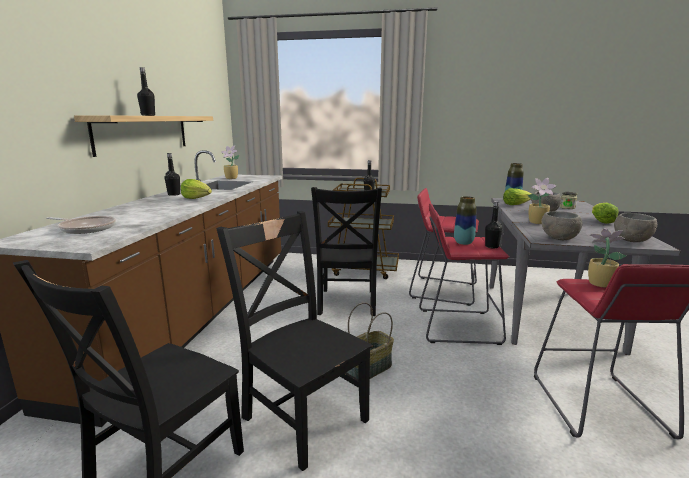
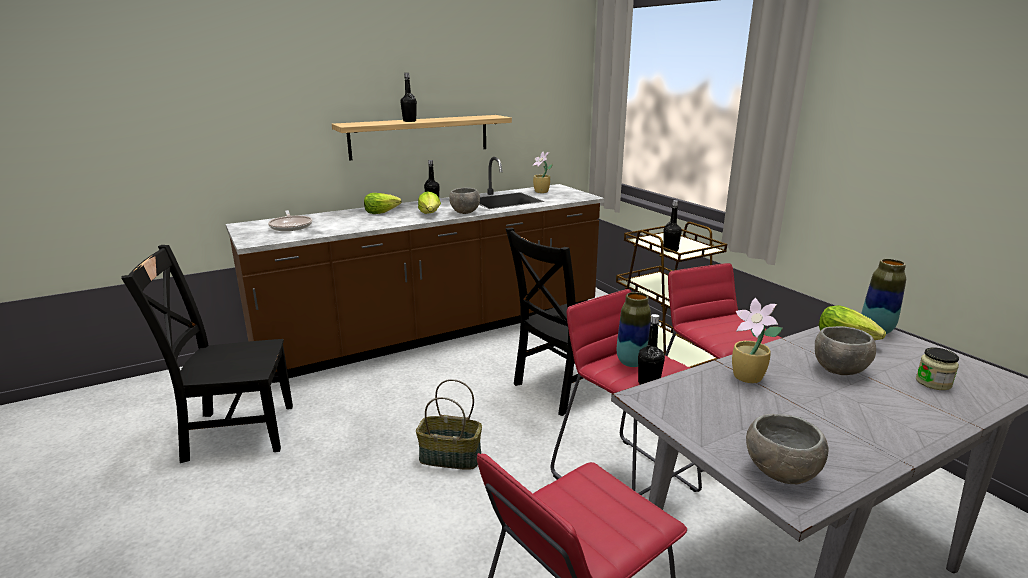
camera: 50 degrees right, 5 degrees up
(302, 415) = (343, 456): black chair -> none
(559, 239) = (673, 409): grey bowl -> grey bowl (465, 212)
(598, 284) = (605, 494): potted plant -> none
(601, 221) = (884, 428): lettuce -> lettuce (381, 212)

